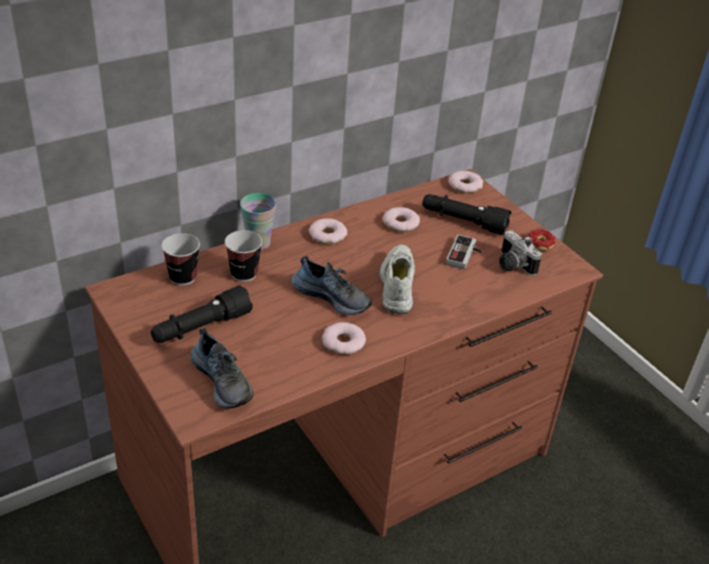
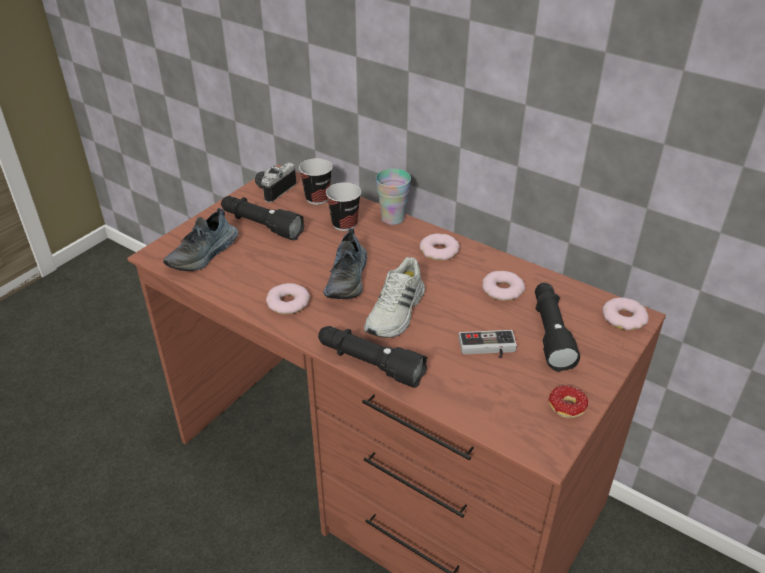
camera: 70 degrees right, 0 degrees up
(396, 285) = (396, 312): white shoe -> white shoe turned 135 degrees clockwise
(451, 318) = (369, 364): none -> black flashlight
(511, 265) = (502, 390): camera -> camera (273, 189)

